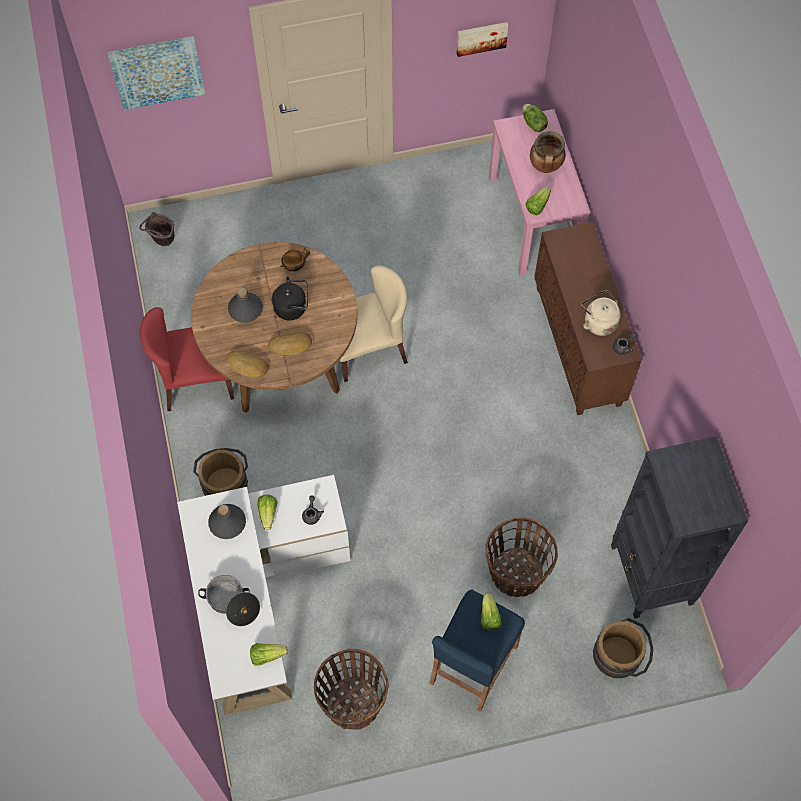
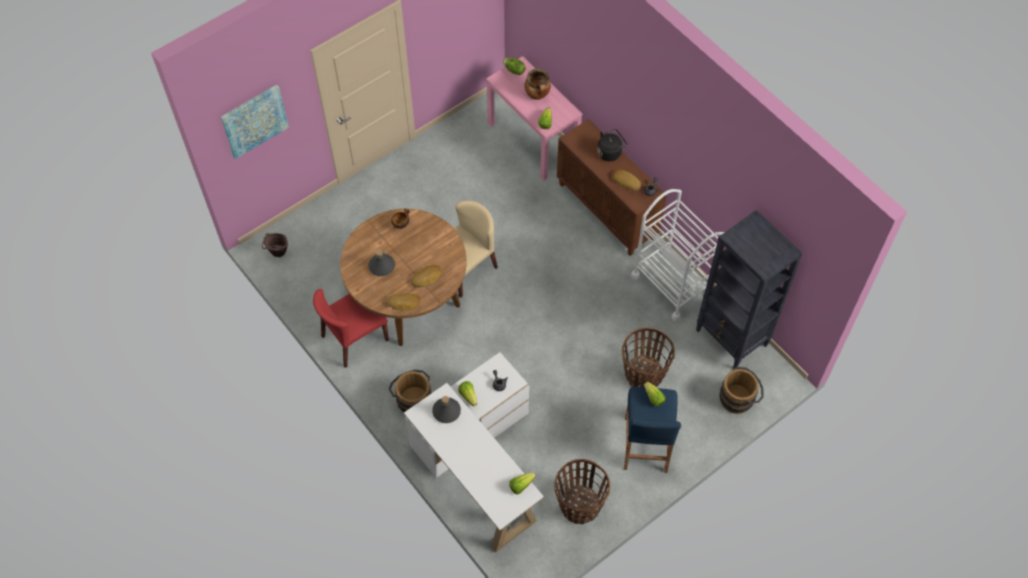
camera: 25 degrees left, 5 degrees down
(232, 603) = (479, 462): cooking pot -> none
(292, 307) = (414, 252): black kettle -> black kettle (610, 152)
(481, 37) = (461, 22): picture -> none
(598, 321) = (626, 181): beige kettle -> bread
(611, 474) = (671, 284): none -> white cart

